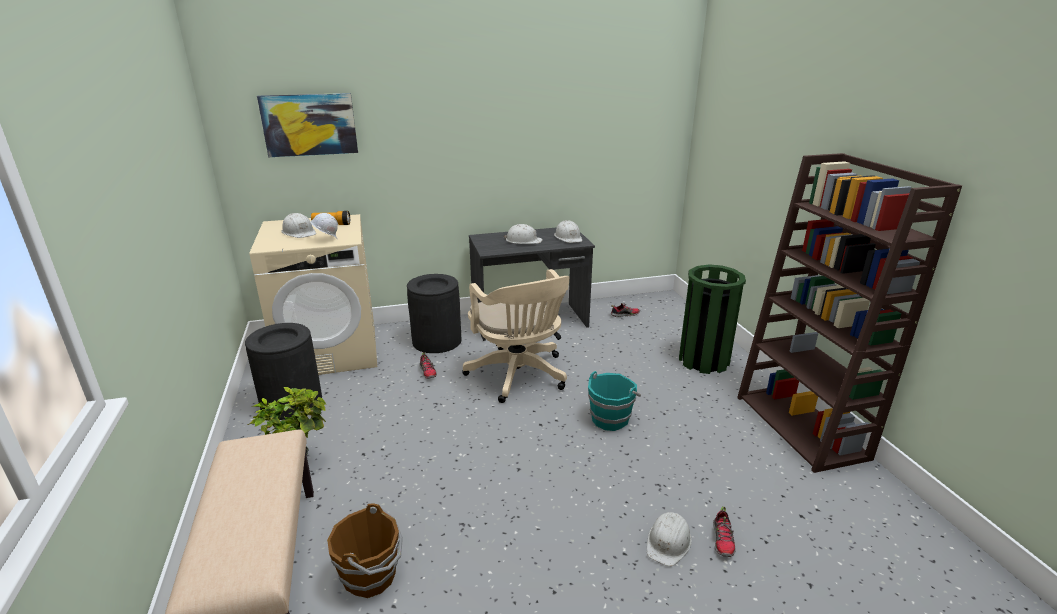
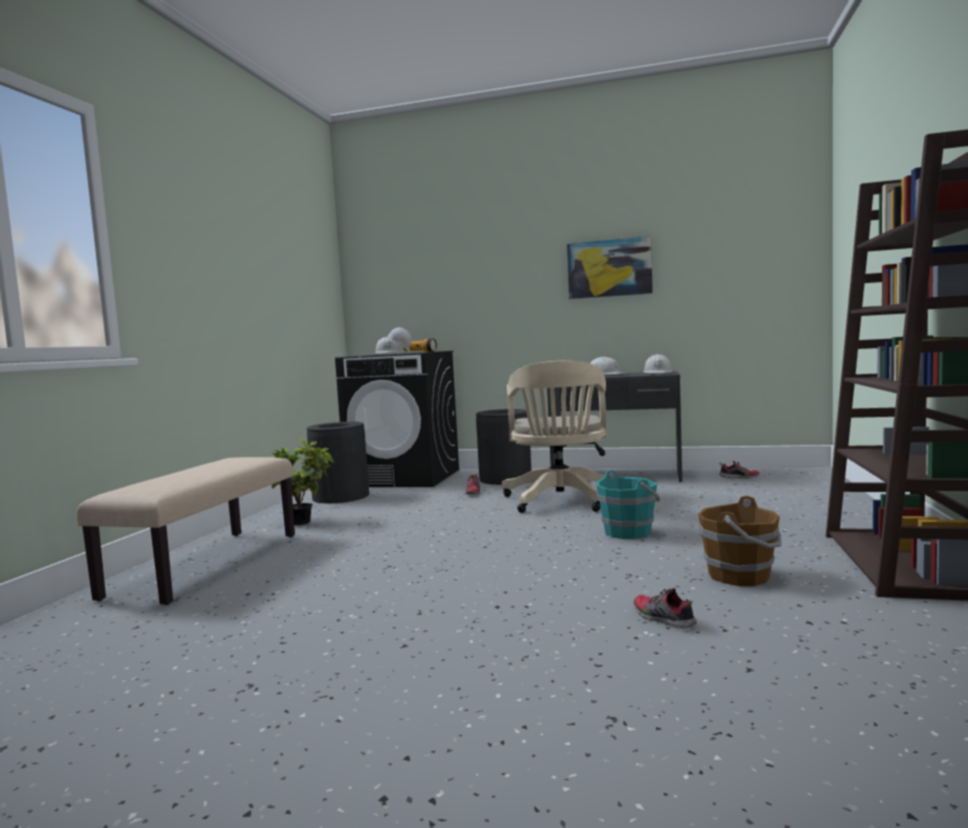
camera: 30 degrees right, 20 degrees down
(309, 124) = (417, 269): picture -> picture (609, 268)
(330, 351) = (405, 477): beige washing machine -> black washing machine
(371, 576) = (278, 577): brown bucket -> brown bucket (741, 576)
(668, 542) = (589, 608): white hard hat -> none
(703, 360) = (810, 510): green trash can -> none
(723, 540) = (663, 619): shoe -> shoe turned 105 degrees clockwise

